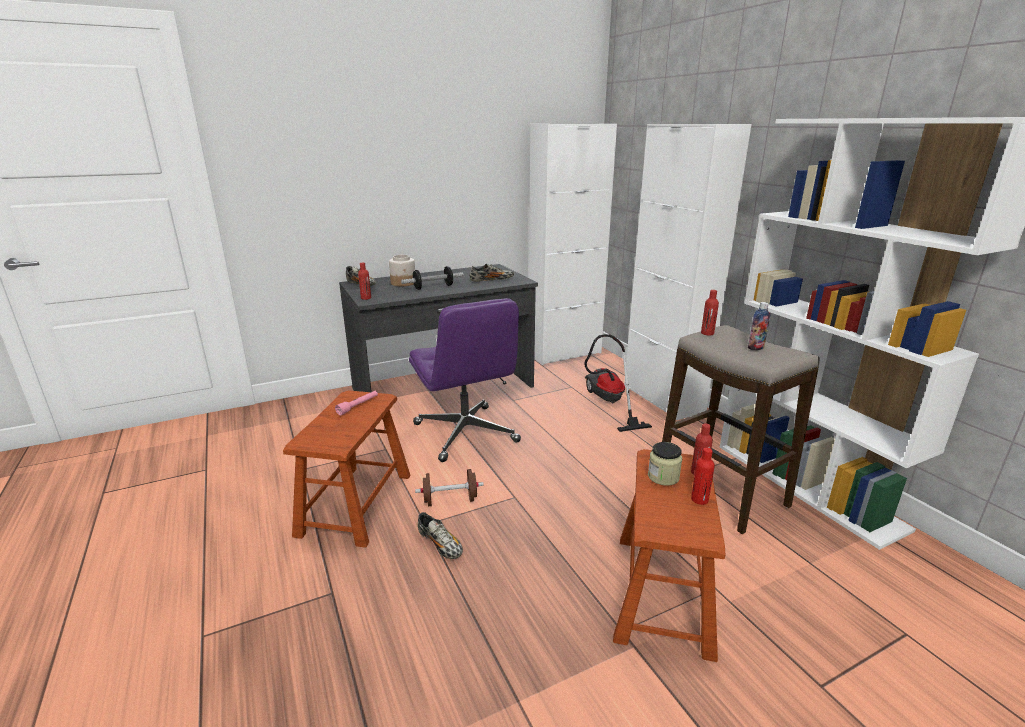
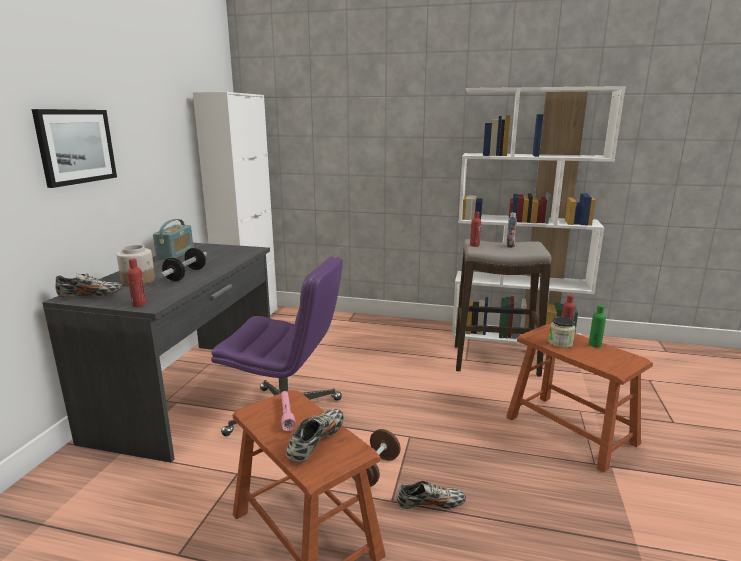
camera: 50 degrees left, 5 degrees down
(388, 172) = (76, 146): none -> picture
(467, 271) = (175, 254): none -> radio
(491, 281) = (226, 255): shoe -> shoe (316, 442)
(608, 402) = (346, 341): vacuum cleaner -> none
(663, 398) = (373, 323): white cabinet -> none
(699, 499) = (594, 344): red bottle -> green bottle

